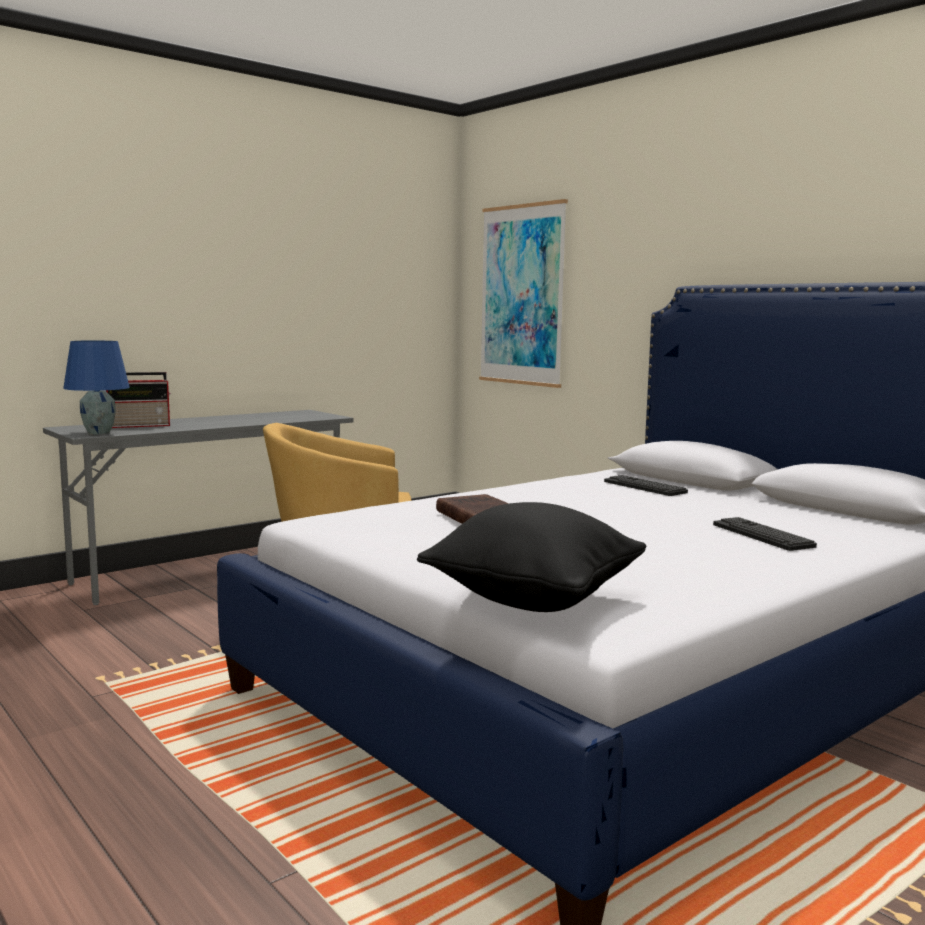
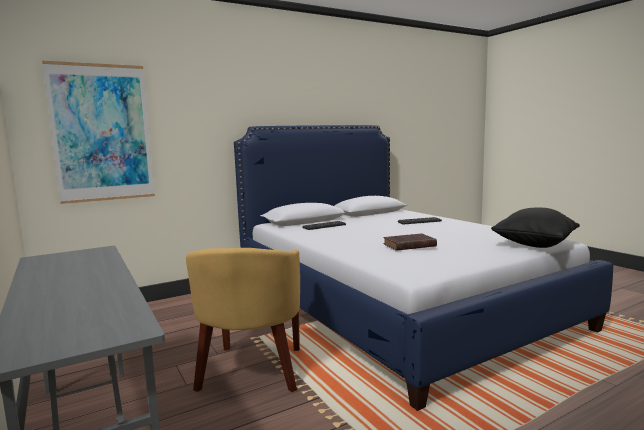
camera: 80 degrees left, 0 degrees up
(99, 433) = (118, 325): blue table lamp -> none
(140, 425) = (64, 312): radio -> none

